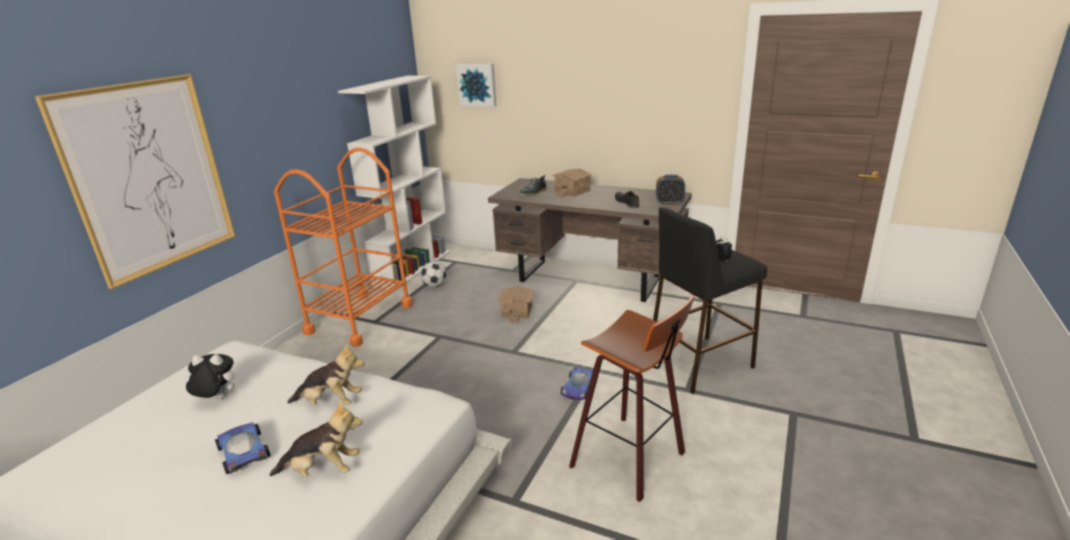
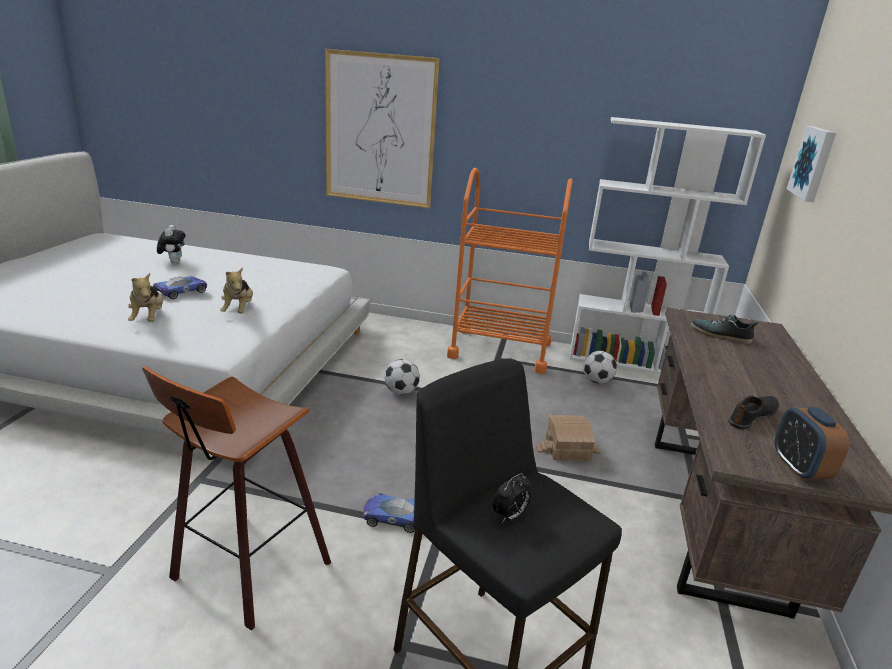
camera: 75 degrees right, 0 degrees up
(217, 399) = (256, 276): plush toy -> plush toy (173, 262)
(407, 377) = (401, 392): none -> football
(573, 191) = (761, 366): toy house -> none

